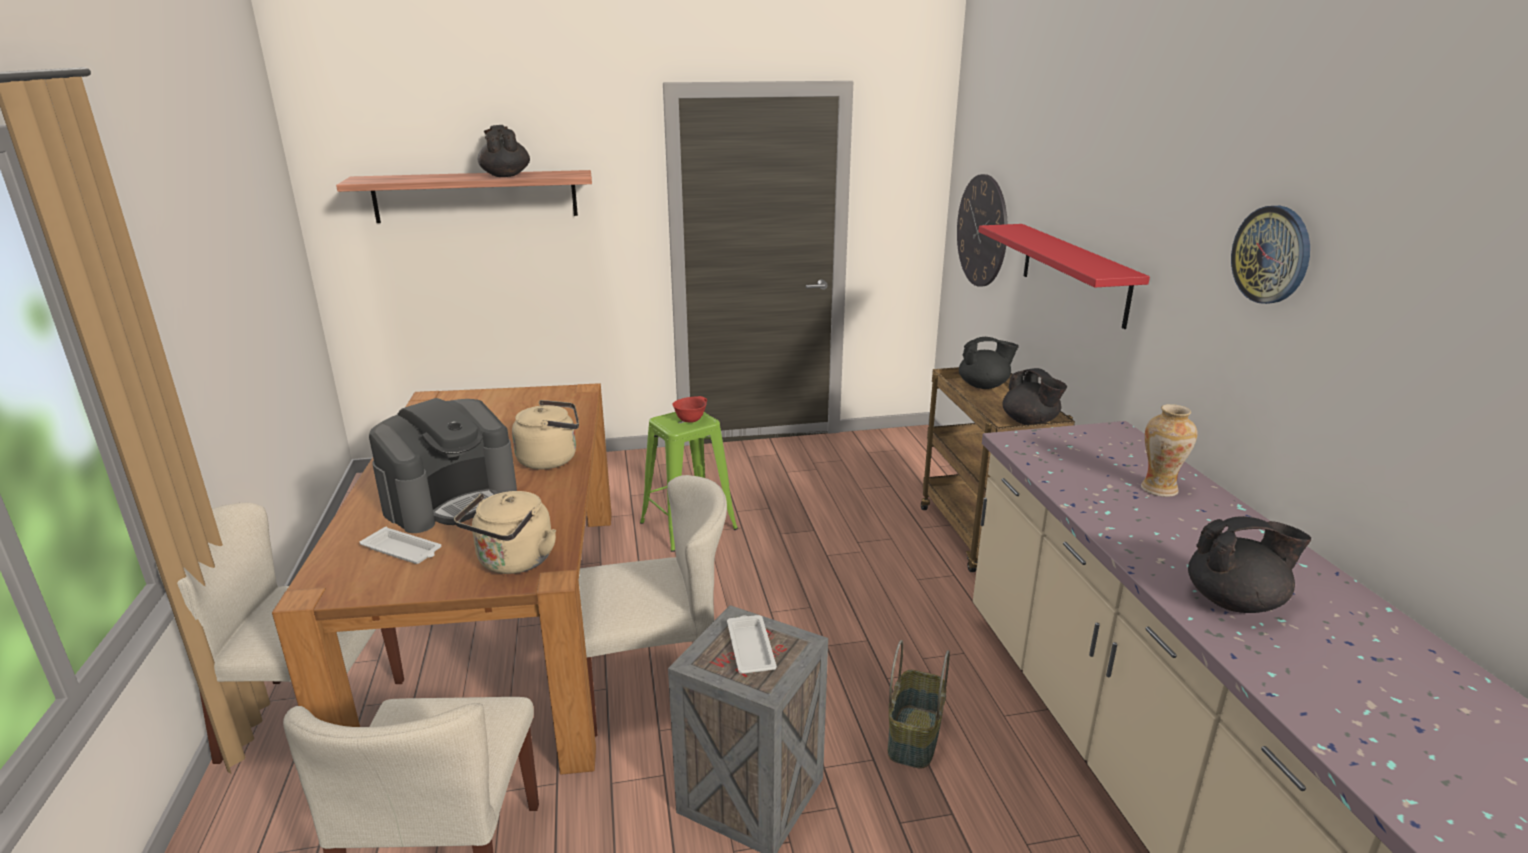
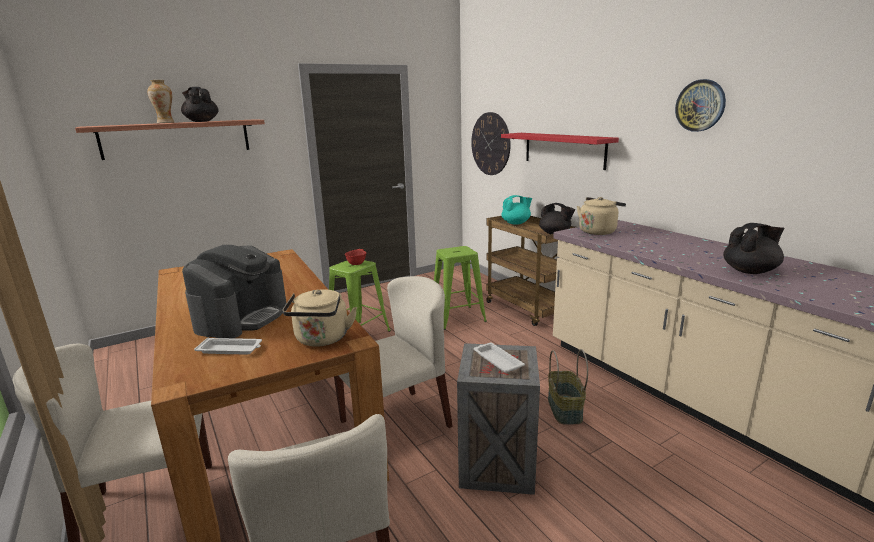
camera: 20 degrees left, 5 degrees down
(551, 459) = (295, 287): beige kettle -> beige kettle (598, 231)
(855, 528) = (458, 317): none -> green stool
(984, 386) = (516, 223): black teapot -> turquoise teapot
(1159, 489) = (662, 239): vase -> vase (165, 123)

